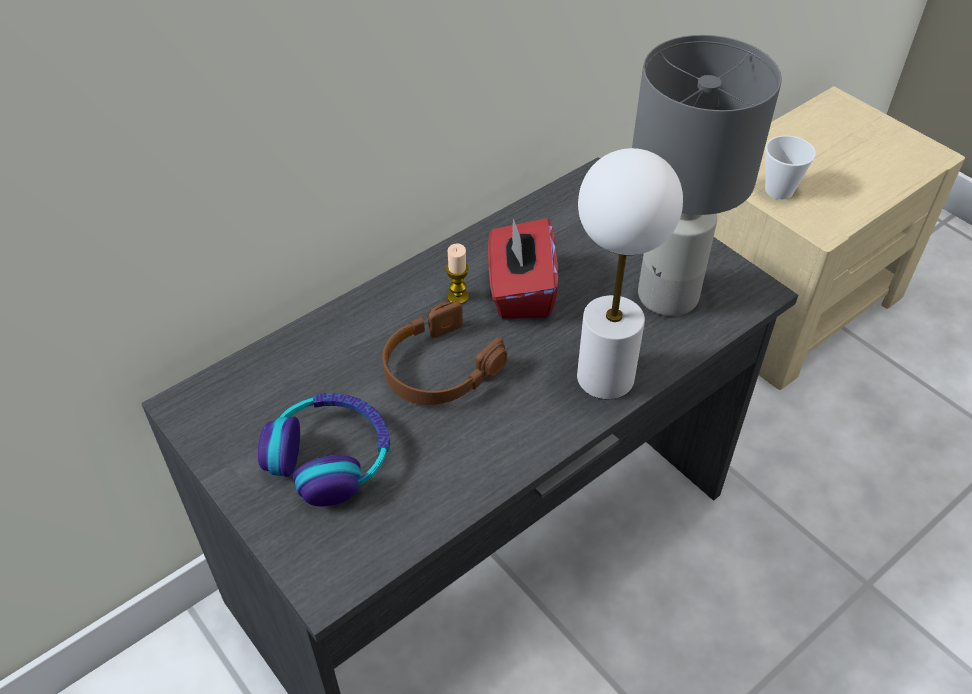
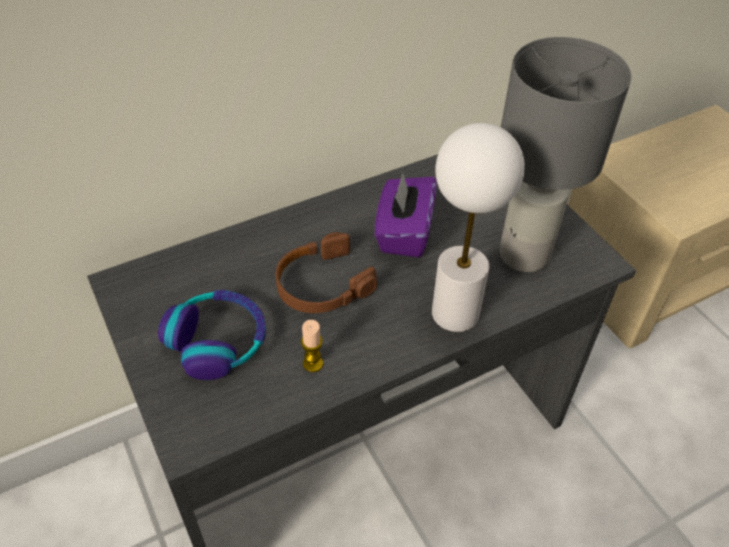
camera: 10 degrees right, 0 degrees up
(458, 297) = (352, 230): candle -> candle (313, 363)
(520, 291) = (403, 233): red tissue box -> purple tissue box
(779, 190) = (649, 183): cup -> none

